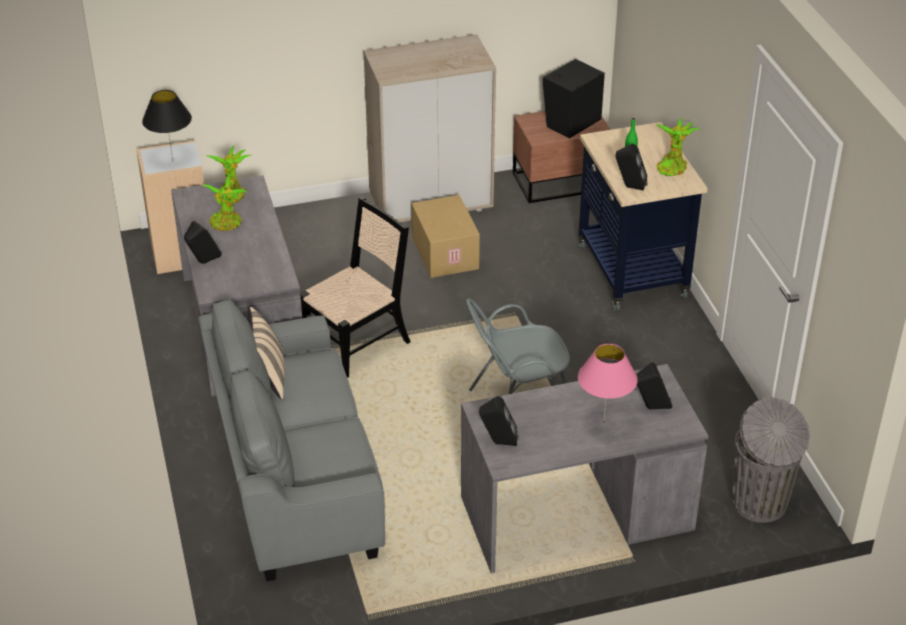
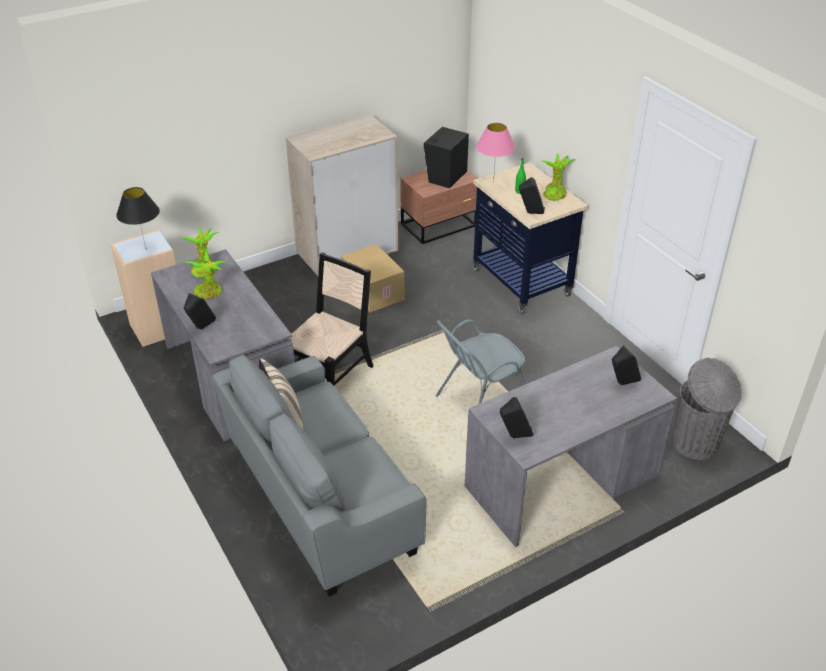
camera: 15 degrees left, 0 degrees up
(604, 423) = (591, 403): pink table lamp -> pink table lamp (493, 182)

